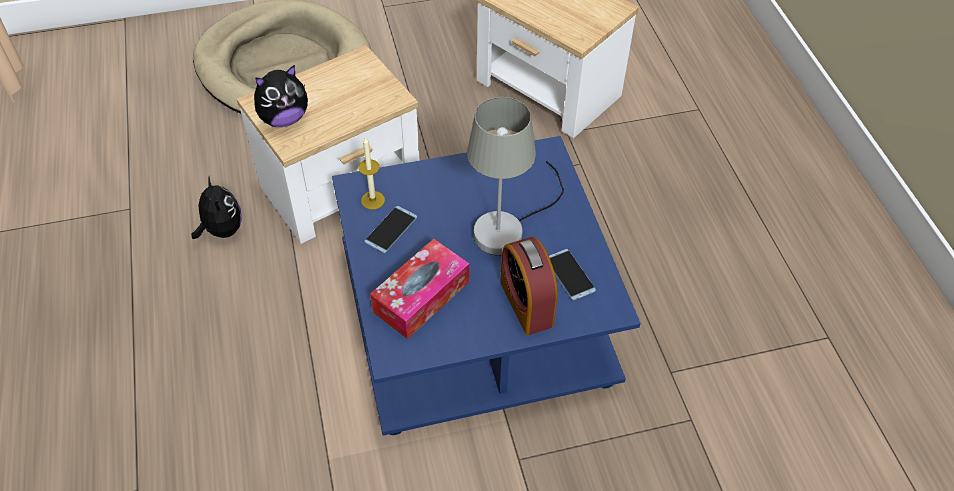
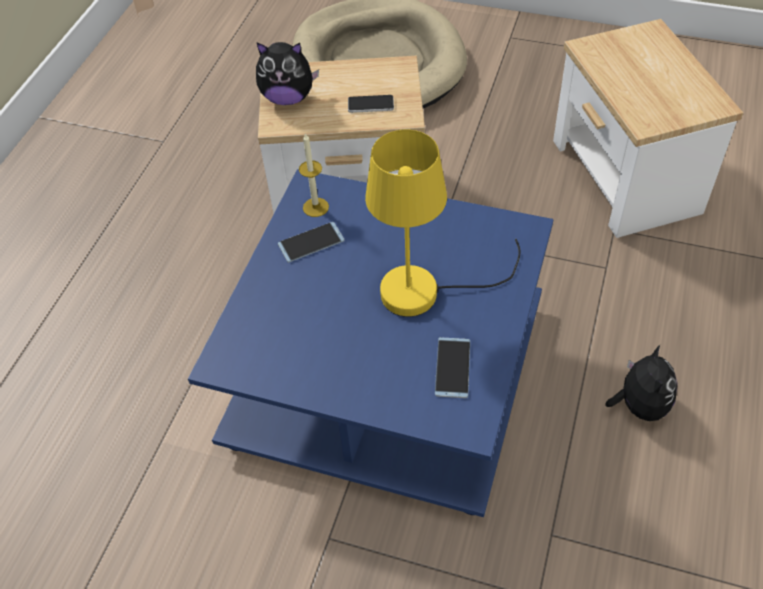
camera: 35 degrees right, 0 degrees up
(222, 230) = (221, 190): plush toy -> plush toy (639, 405)
(360, 99) = (370, 104): none -> phone
(421, 296) = (289, 320): tissue box -> none
(508, 227) = (426, 289): grey table lamp -> yellow table lamp
(526, 303) = (385, 376): alarm clock -> none

